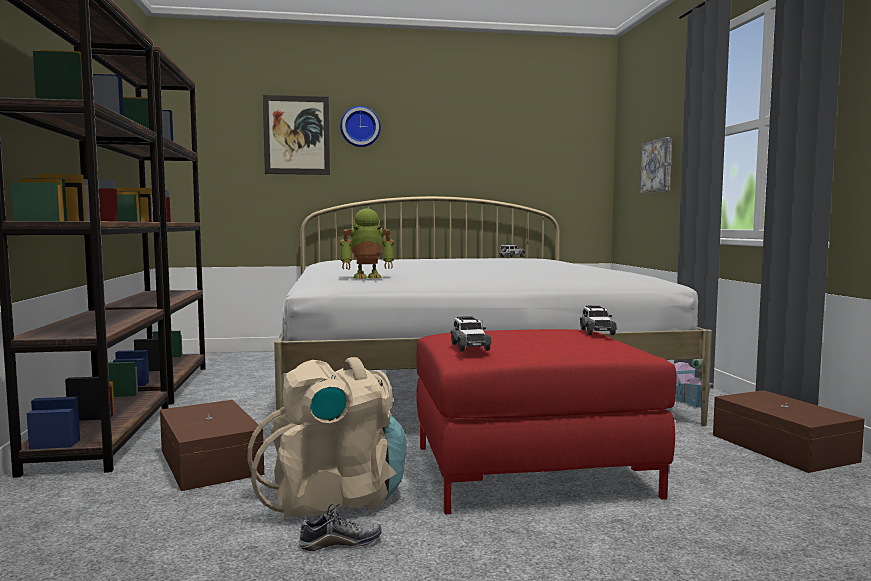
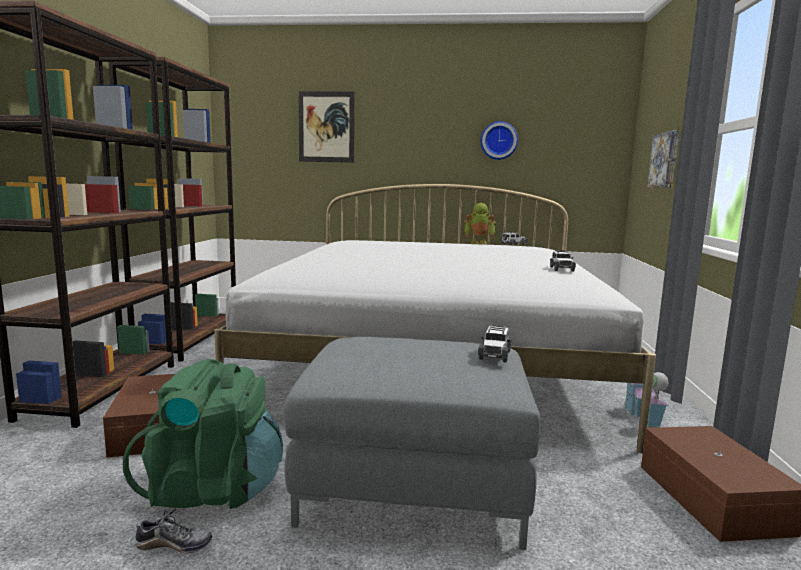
camera: 15 degrees right, 5 degrees up
(334, 498) = (213, 488): beige backpack -> green backpack
(360, 127) = (381, 119): wall clock -> wall clock (498, 140)
(367, 277) = (312, 273): toy robot -> toy robot (479, 242)
(469, 347) = (334, 366): toy car -> toy car (561, 269)
(531, 470) = (415, 485): red ottoman -> grey ottoman

